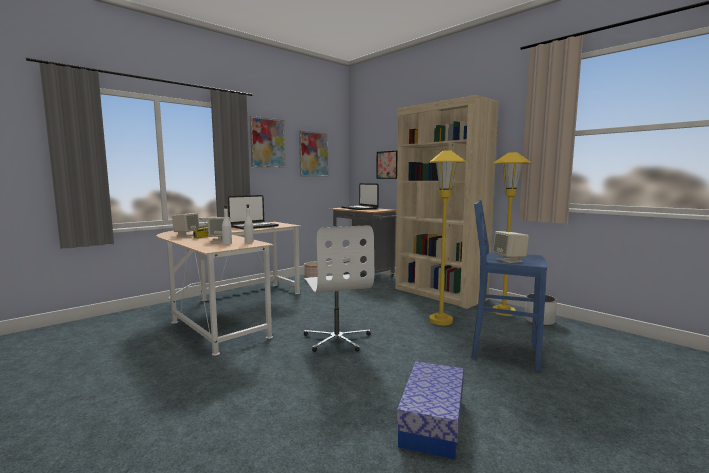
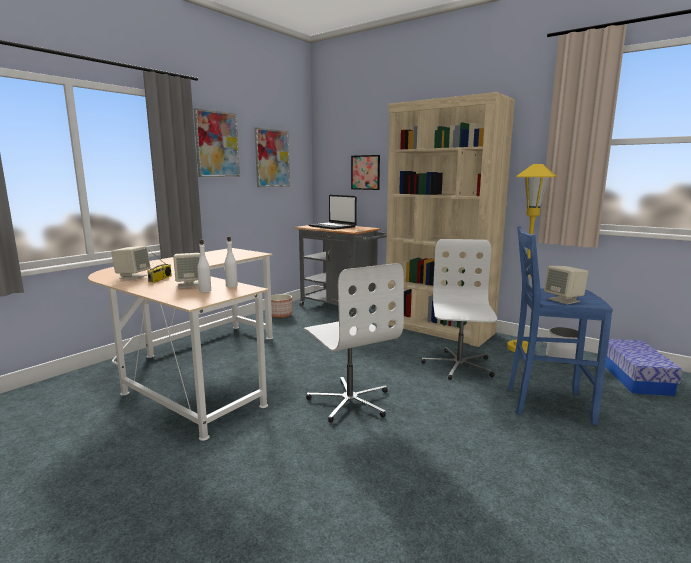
camera: 10 degrees left, 5 degrees up
(253, 226) = (212, 257): laptop -> none
(432, 422) = (518, 509): storage box -> storage box (635, 378)
(441, 321) = (458, 365): yellow floor lamp -> white office chair

